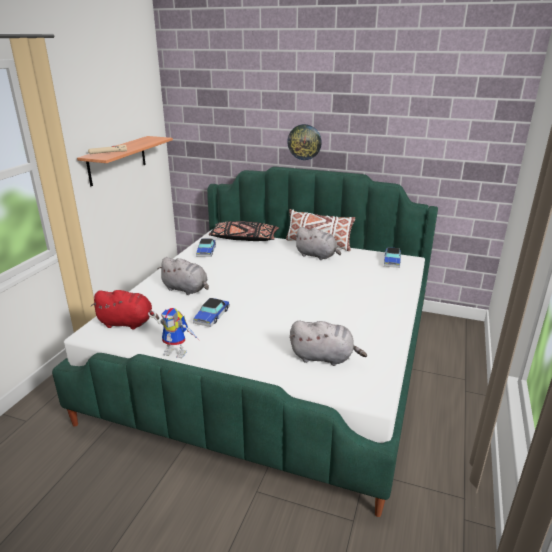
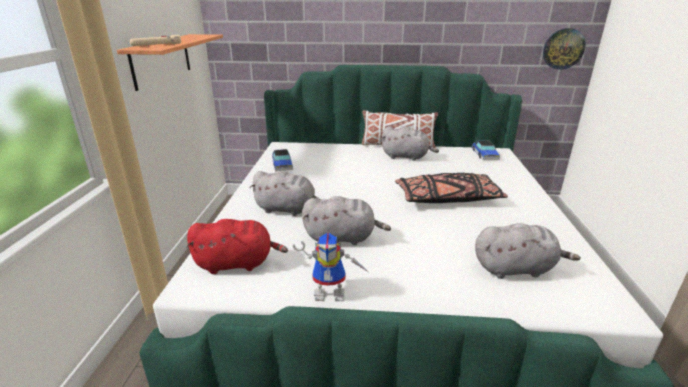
camera: 15 degrees left, 0 degrees up
(212, 316) = (342, 238): toy car -> grey plush toy
(244, 238) = (315, 147): black pillow -> black pillow (447, 199)
(304, 142) = (374, 35): wall clock -> wall clock (563, 49)

